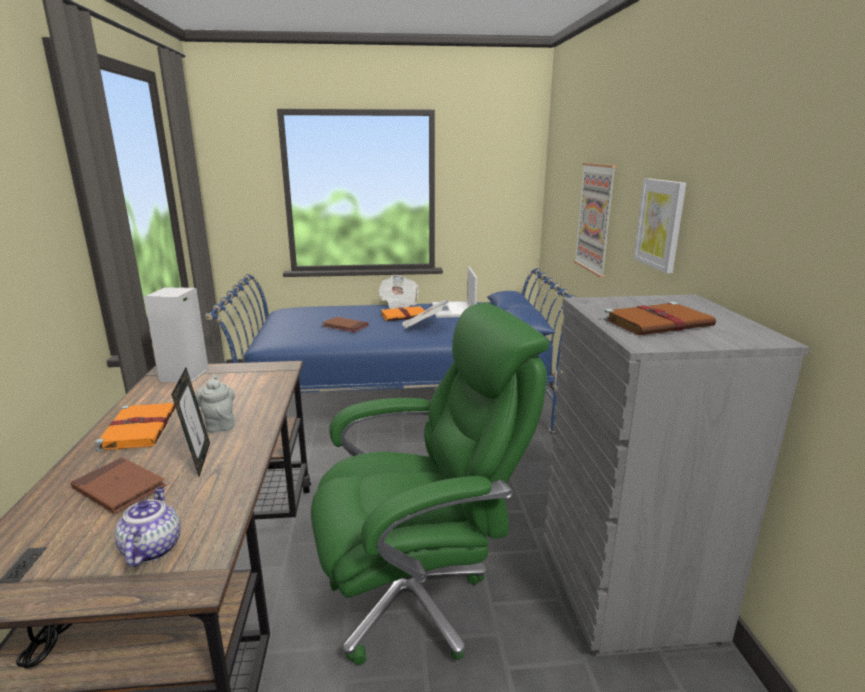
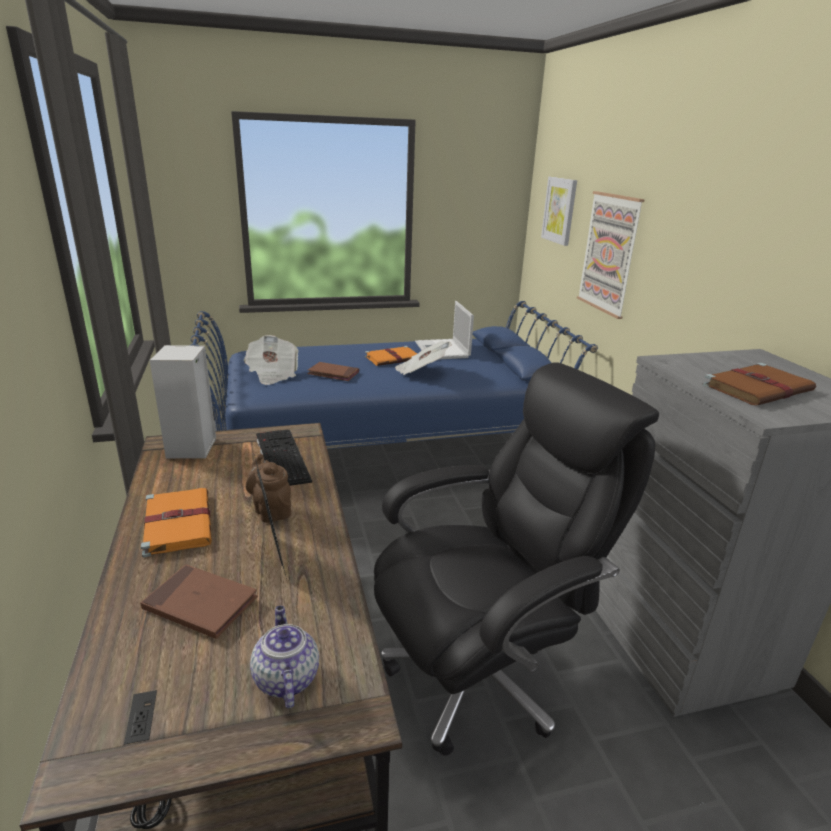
camera: 10 degrees left, 5 degrees up
(219, 424) = (271, 510): grey teapot -> brown teapot
(252, 385) = (280, 457): none -> keyboard
(398, 304) = (378, 343): newspaper -> newspaper (272, 374)
(418, 599) = (481, 676): green office chair -> black office chair
(660, 224) = (708, 269): picture -> picture (560, 210)

